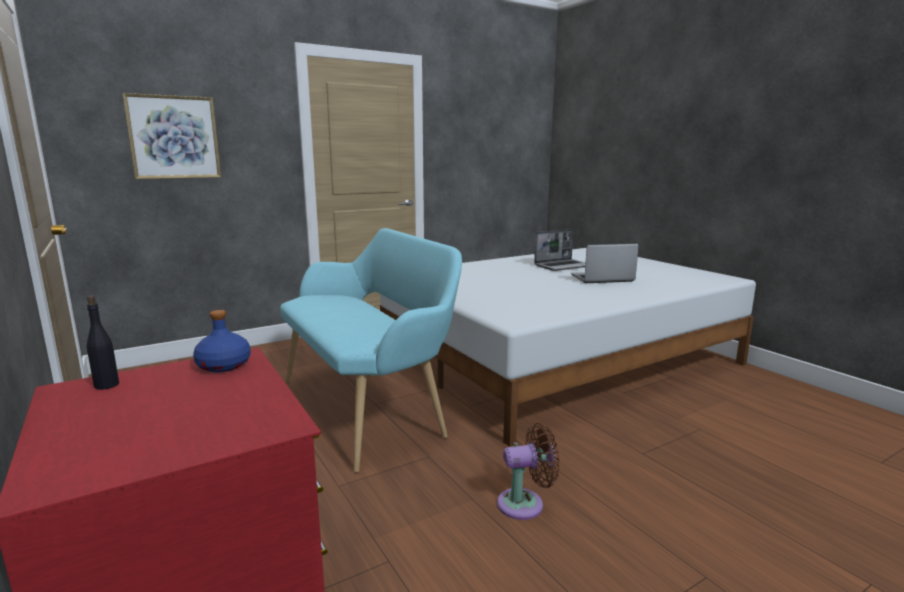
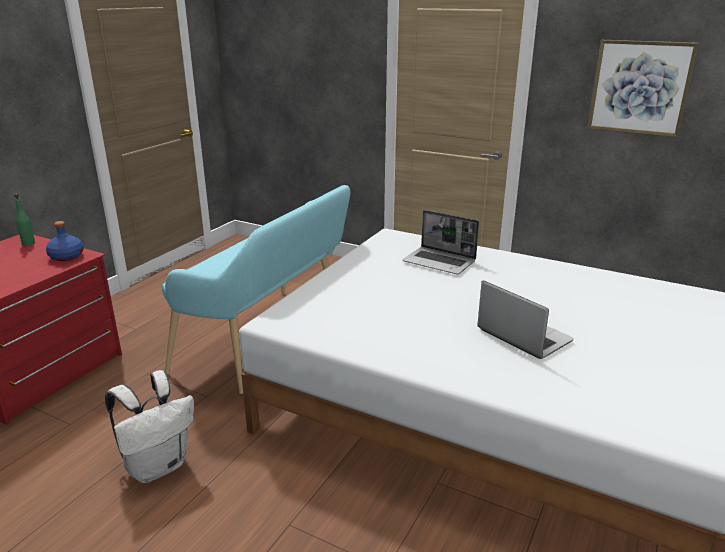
camera: 60 degrees right, 10 degrees up
(106, 385) = (28, 243): black bottle -> green bottle
(174, 137) = (289, 64): picture -> picture (639, 87)
(525, 504) = (158, 465): brown fan -> white backpack
(563, 266) = (558, 299): laptop -> laptop (440, 262)

